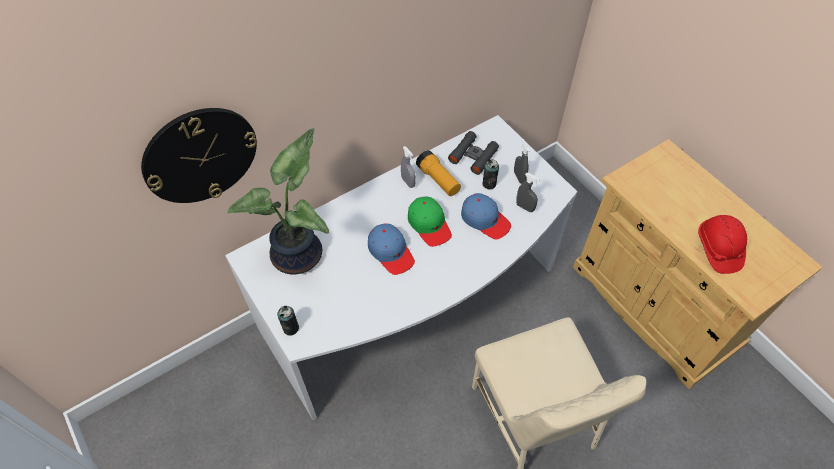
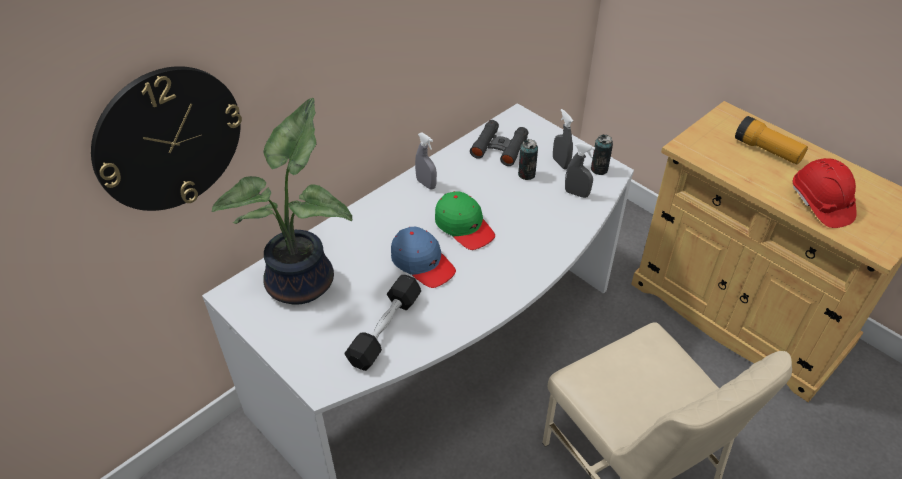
camera: 10 degrees left, 10 degrees down
(291, 328) = (308, 370): can -> can (599, 169)
(352, 304) = (385, 329): none -> black dumbbell
(438, 180) = (463, 177): flashlight -> flashlight (767, 151)
(485, 219) = (532, 212): blue cap -> none

